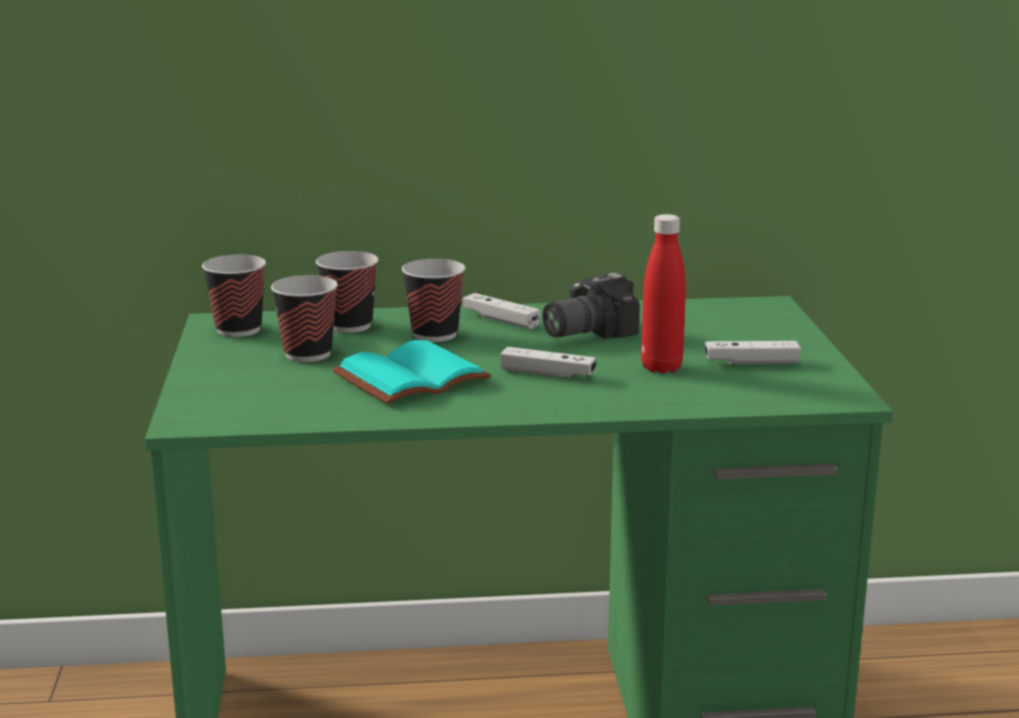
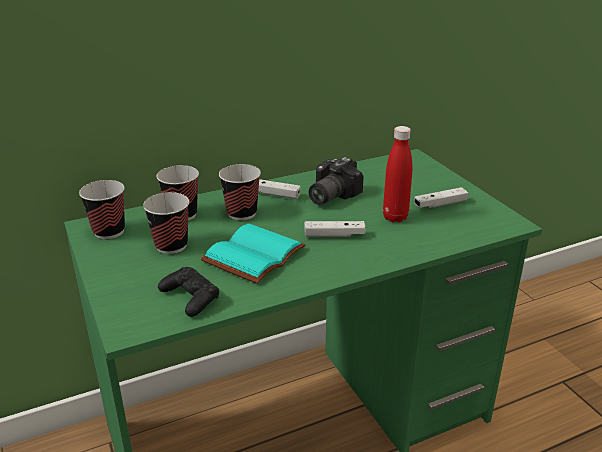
camera: 20 degrees left, 10 degrees up
(289, 405) = (190, 297): none -> black game controller

